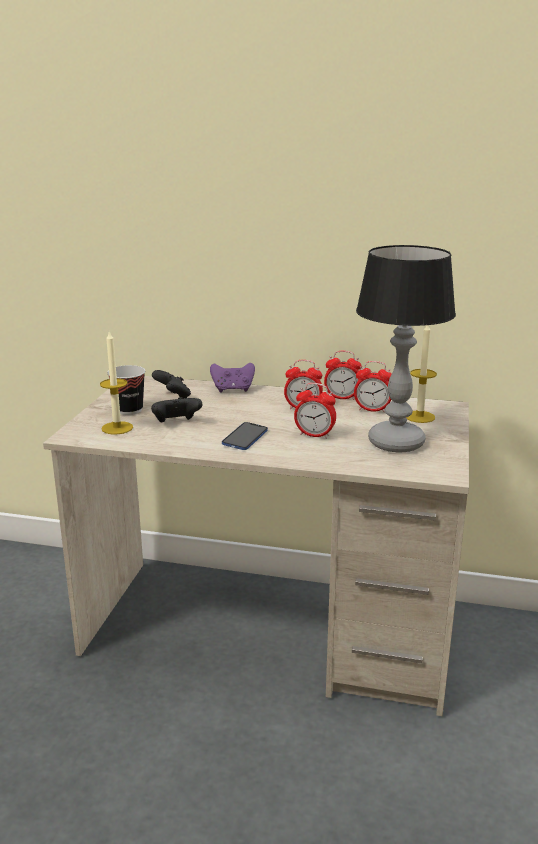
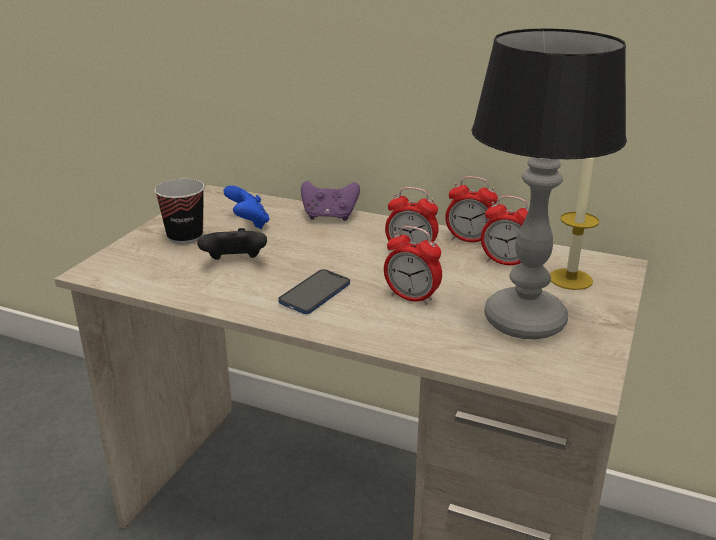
camera: 10 degrees right, 5 degrees up
(117, 428) = (156, 263): candle -> none
(173, 398) = (248, 223): black game controller -> blue game controller

